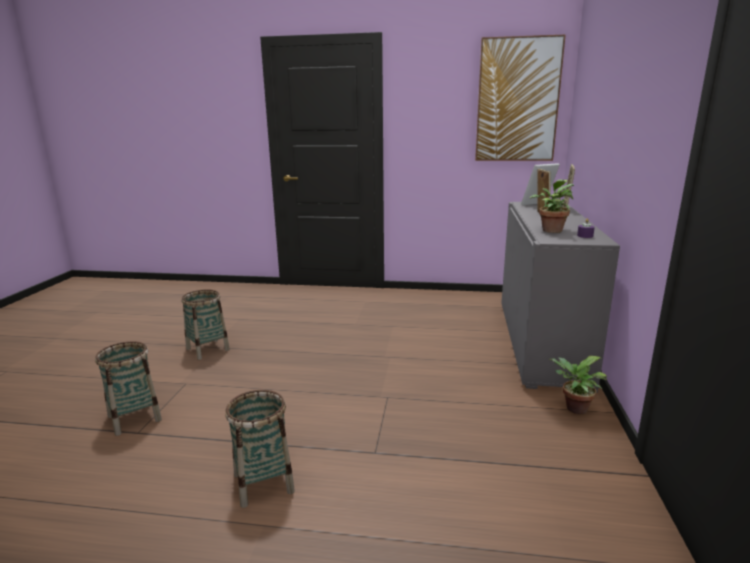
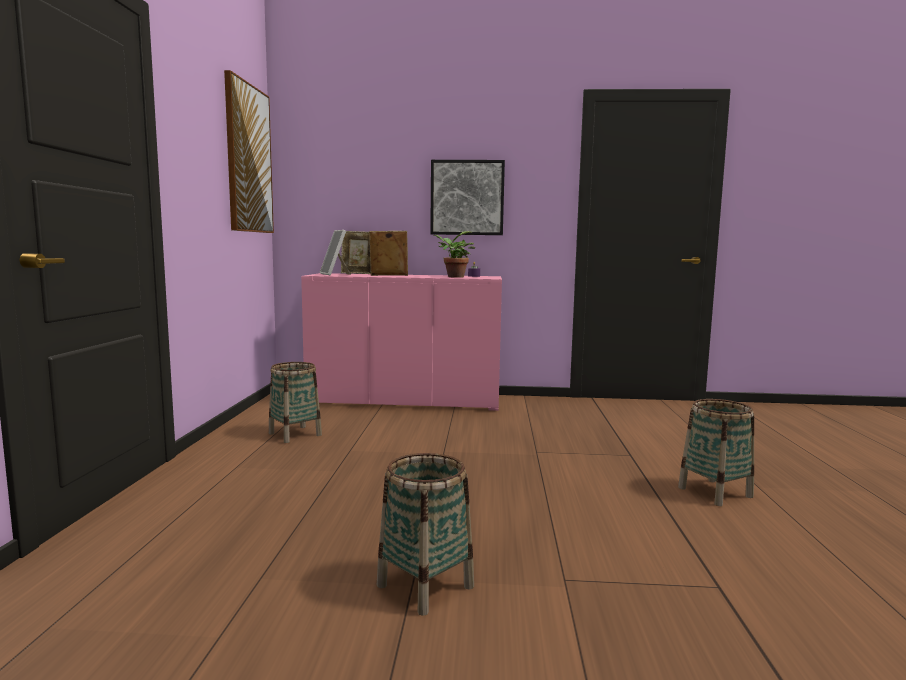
camera: 95 degrees left, 10 degrees down
(134, 418) = (692, 602): basket -> basket (295, 434)
(540, 341) = (405, 400): grey cabinet -> pink cabinet
(573, 409) = (524, 402): potted plant -> none
(626, 134) = (467, 198): none -> picture

